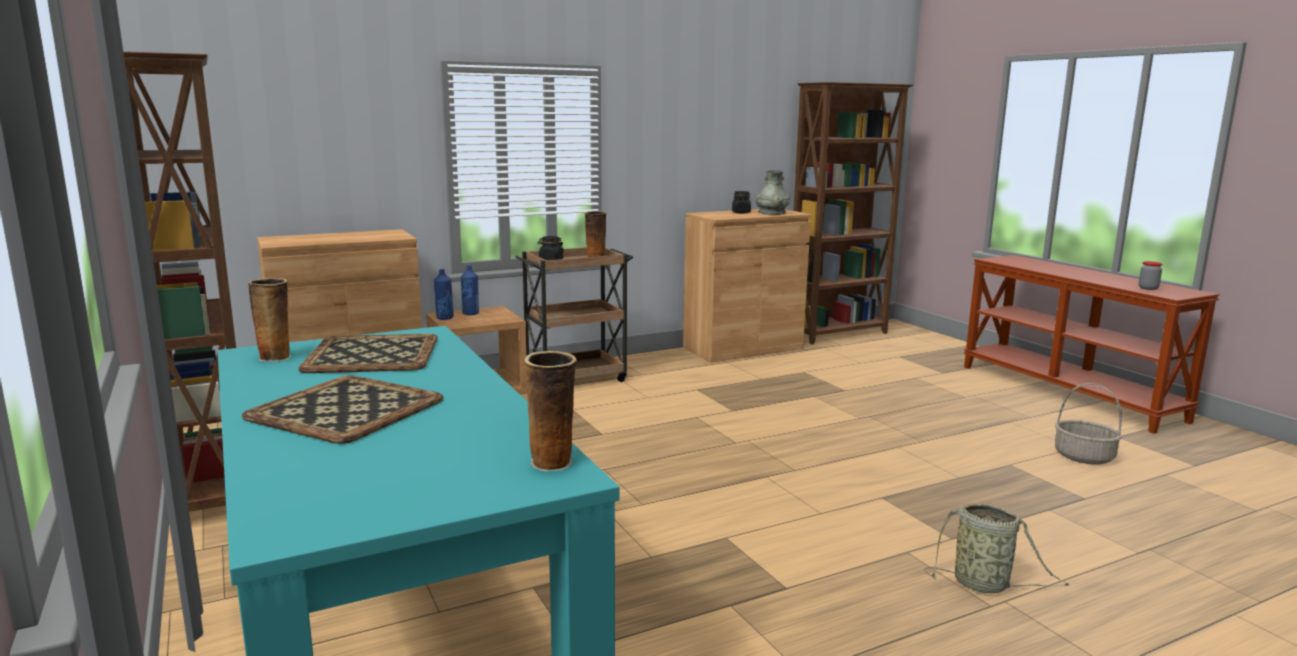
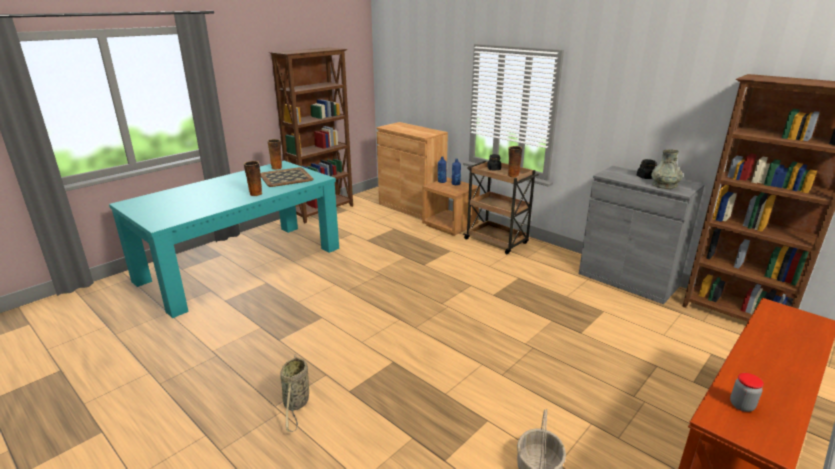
camera: 70 degrees right, 10 degrees up
(346, 408) = (223, 187): tray -> none
(553, 463) = (172, 221): vase -> vase (255, 194)
(743, 348) = (627, 280): brown cabinet -> grey cabinet

